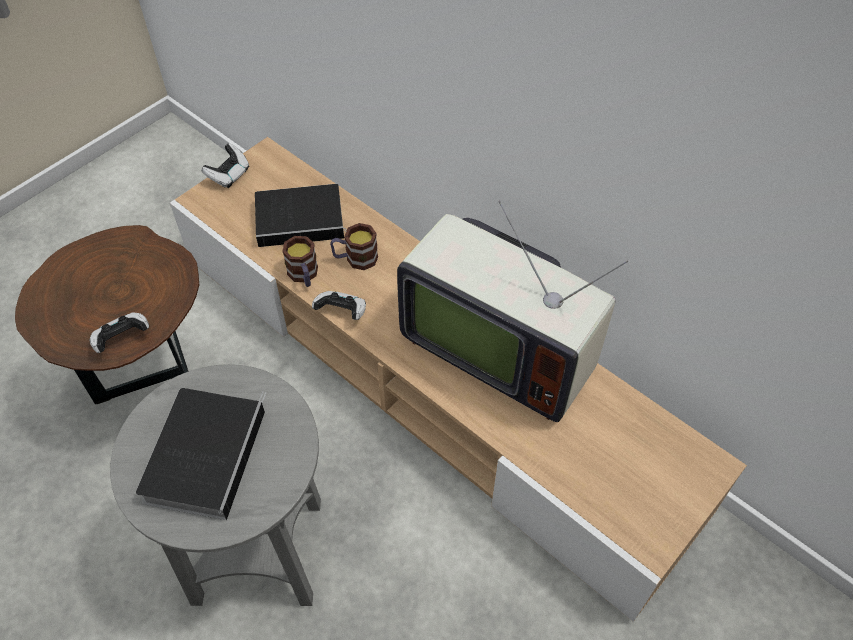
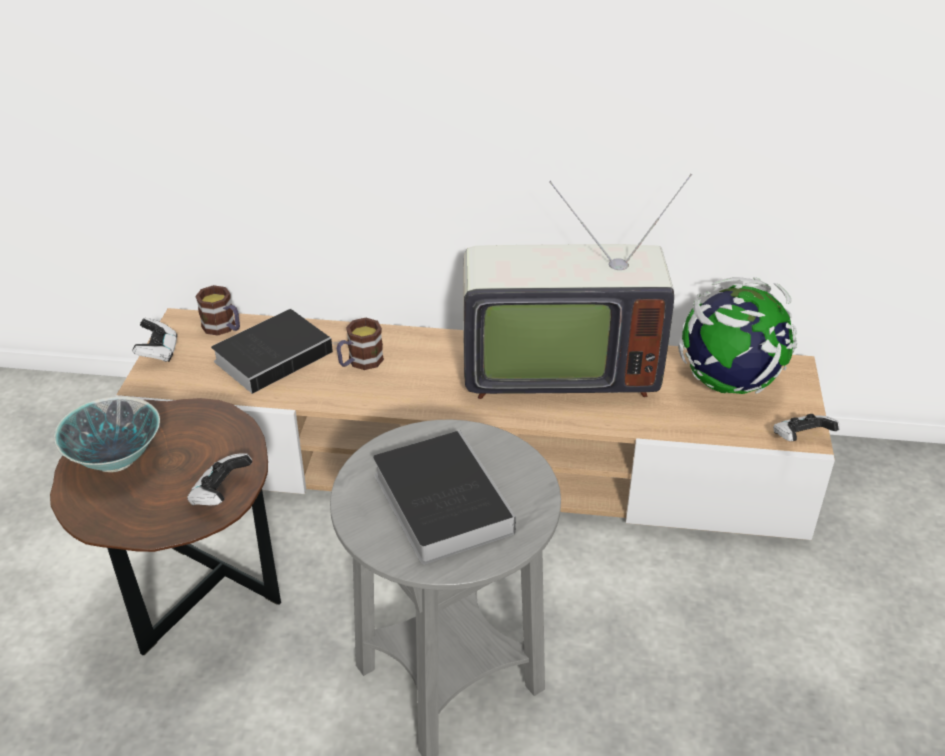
camera: 35 degrees left, 15 degrees down
(86, 271) = (116, 461): none -> bowl
(304, 276) = (323, 395): mug -> mug (223, 328)
(342, 312) = (390, 406): game controller -> game controller (800, 439)
(634, 448) = (728, 383): none -> globe

